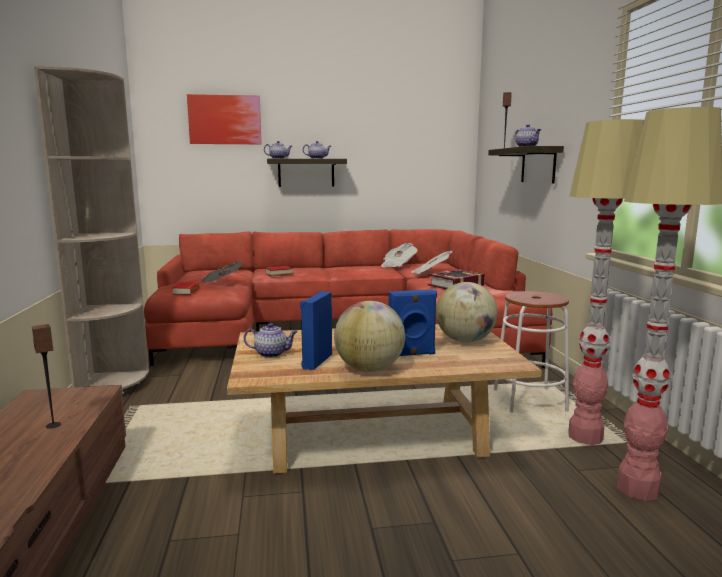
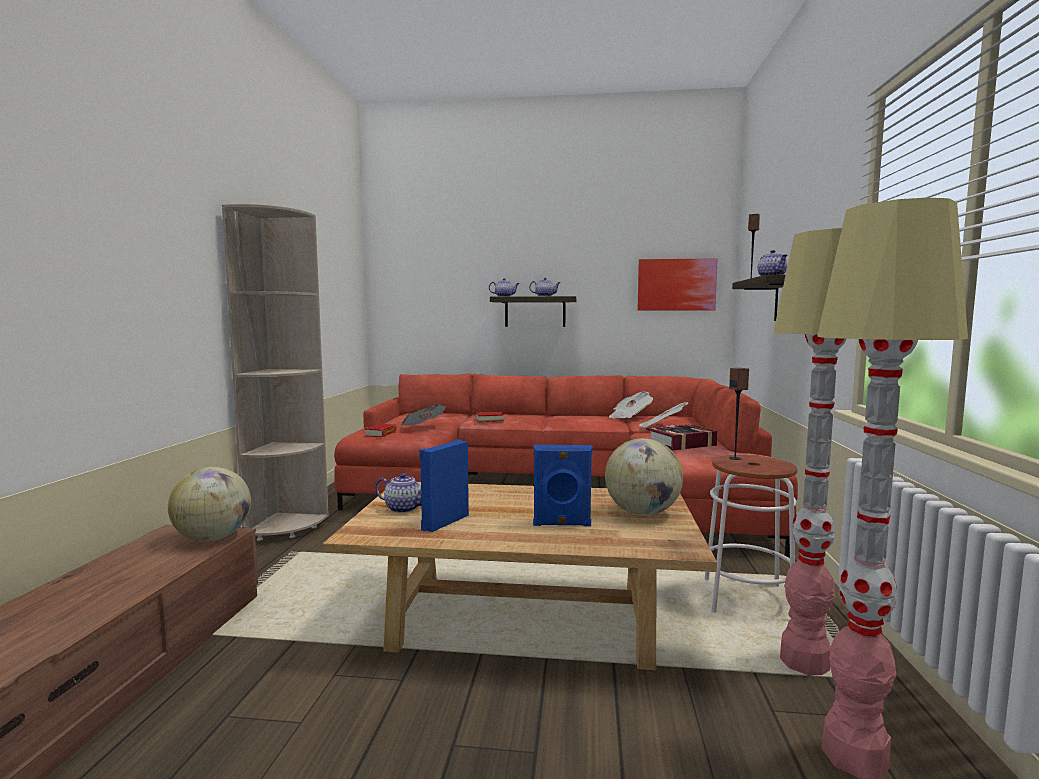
camera: 15 degrees right, 5 degrees down
(53, 425) = (156, 565): speaker -> speaker (735, 458)
(225, 120) = (452, 257): picture -> picture (676, 284)
(369, 369) = (495, 538): globe -> globe (213, 538)

